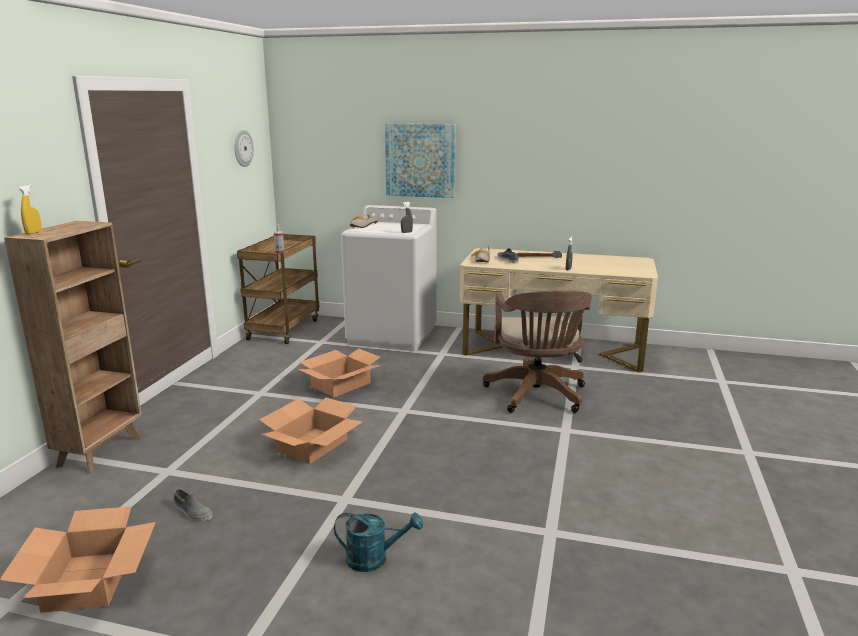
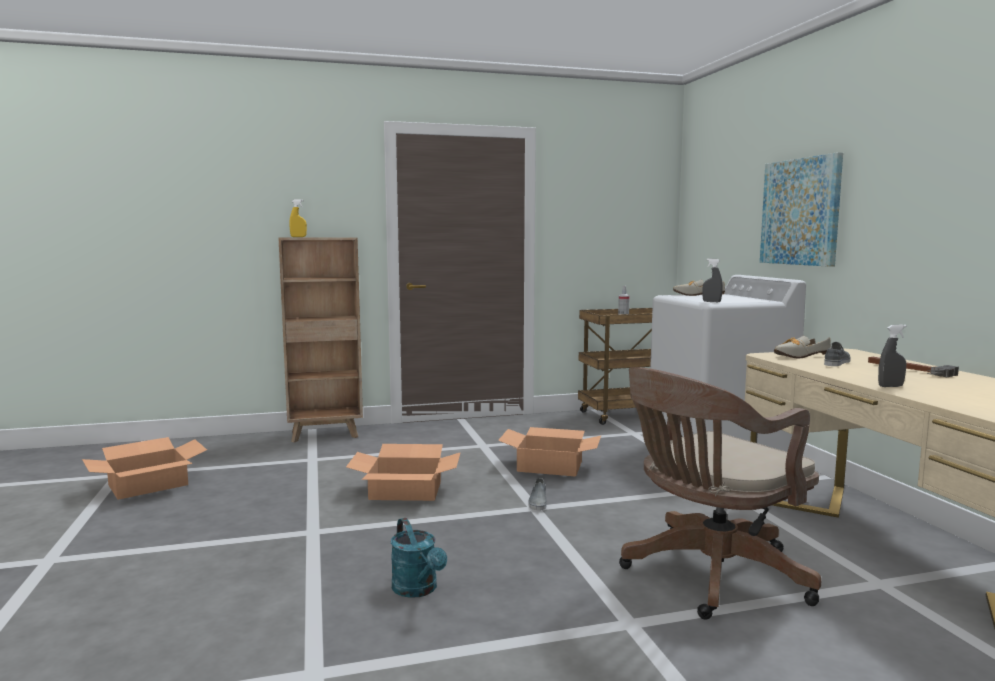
camera: 60 degrees right, 10 degrees down
(192, 512) = (255, 484): grey shoe -> grey shoe (538, 501)
(243, 148) = (619, 203): wall clock -> none
(374, 559) = (208, 574): turquoise watering can -> turquoise watering can (418, 590)

